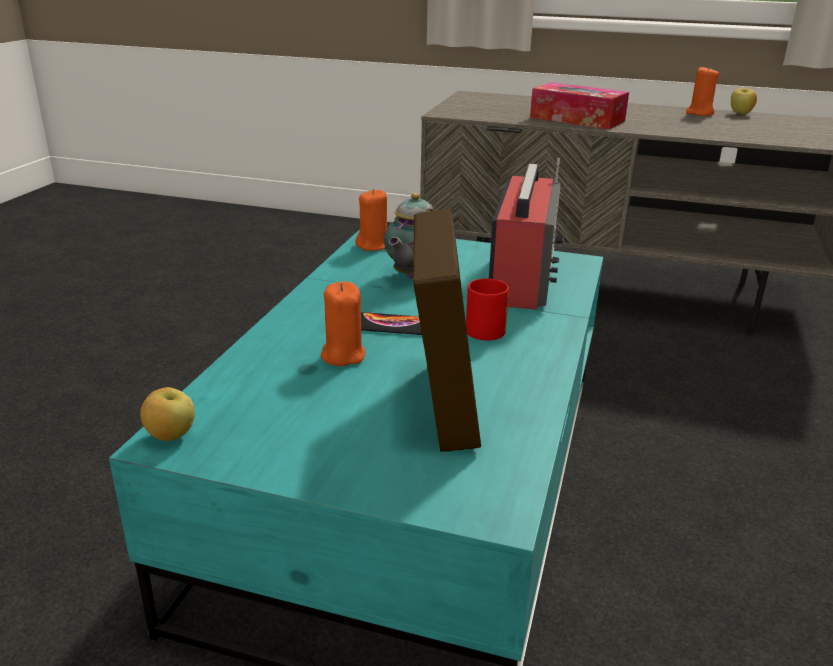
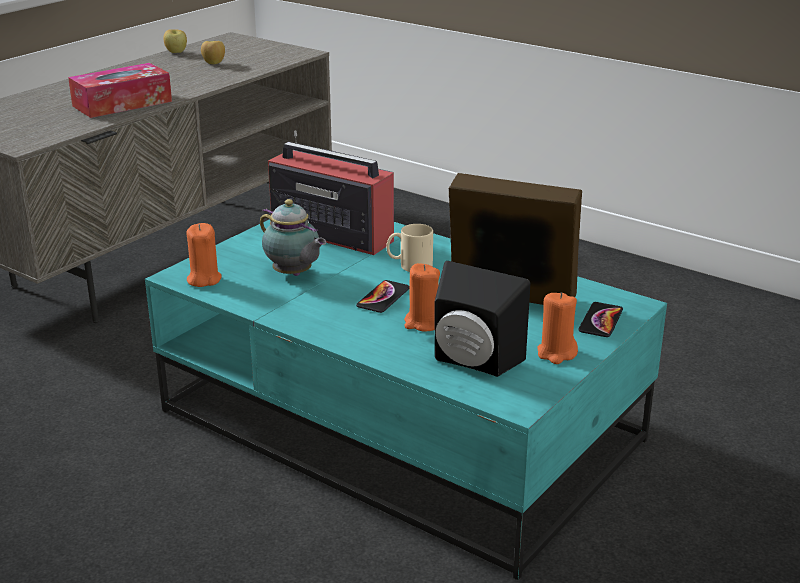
camera: 70 degrees left, 0 degrees up
(171, 436) = (511, 401): apple -> apple (214, 63)
(259, 398) = (472, 362): none -> black speaker
(421, 484) = (601, 321): none -> phone
(481, 327) = (409, 266): red mug -> beige mug
(699, 113) = (158, 63): orange candle -> orange candle (556, 353)

